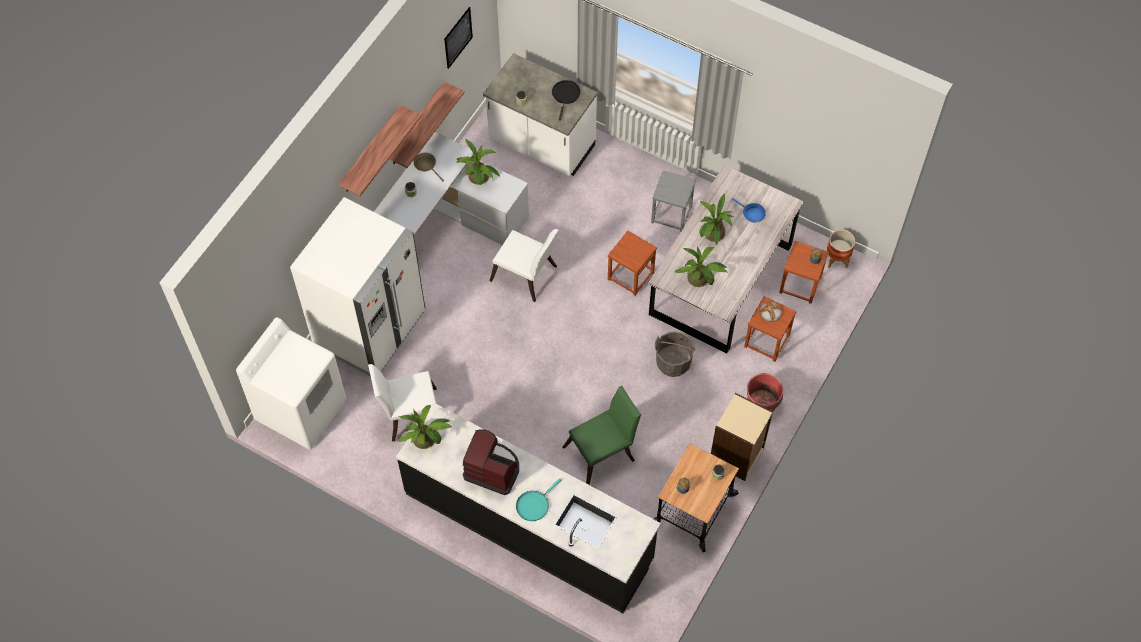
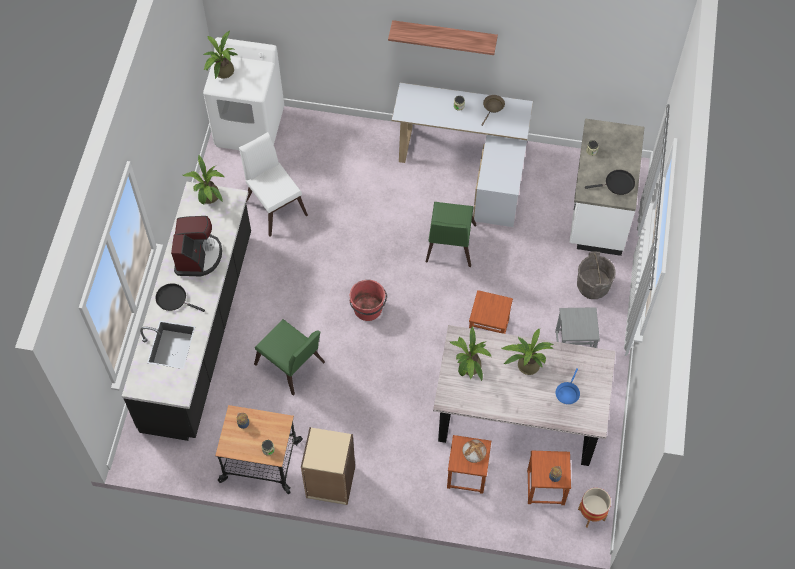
camera: 70 degrees right, 0 degrees up
(370, 329) = (345, 148): white fridge -> none
(416, 125) = (513, 74): shelf -> none
(458, 37) = (601, 56): picture -> none
(479, 179) = (504, 156): potted plant -> potted plant (222, 73)
(527, 276) = (449, 247): white chair -> green chair
(534, 505) = (173, 299): turquoise frying pan -> black frying pan
(673, 362) = (408, 397): grey bucket -> grey bucket (593, 286)
(762, 403) = (396, 489): red bucket -> red bucket (368, 309)

